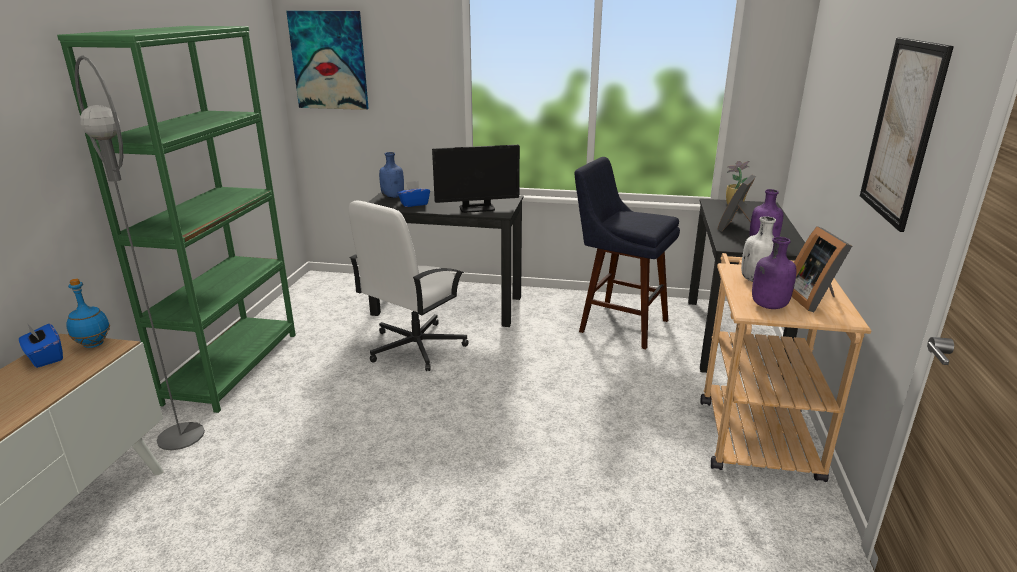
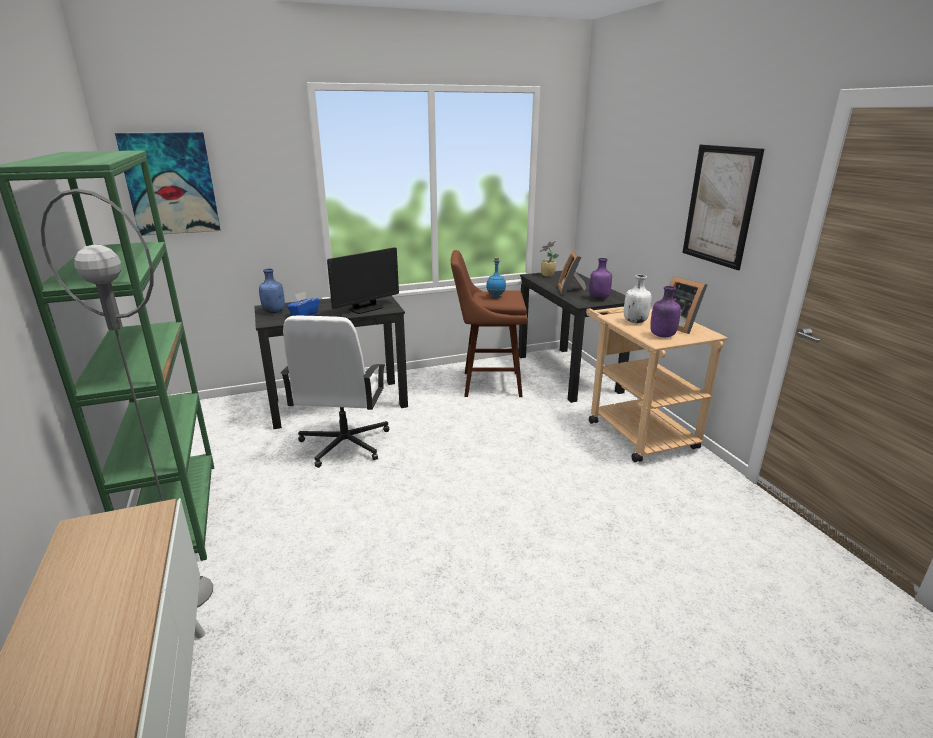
camera: 30 degrees left, 0 degrees up
(45, 357) = (80, 548): blue tissue box -> none
(94, 344) = (125, 517): blue bottle -> blue bottle (496, 296)
(618, 324) = (487, 384): blue stool -> brown stool

